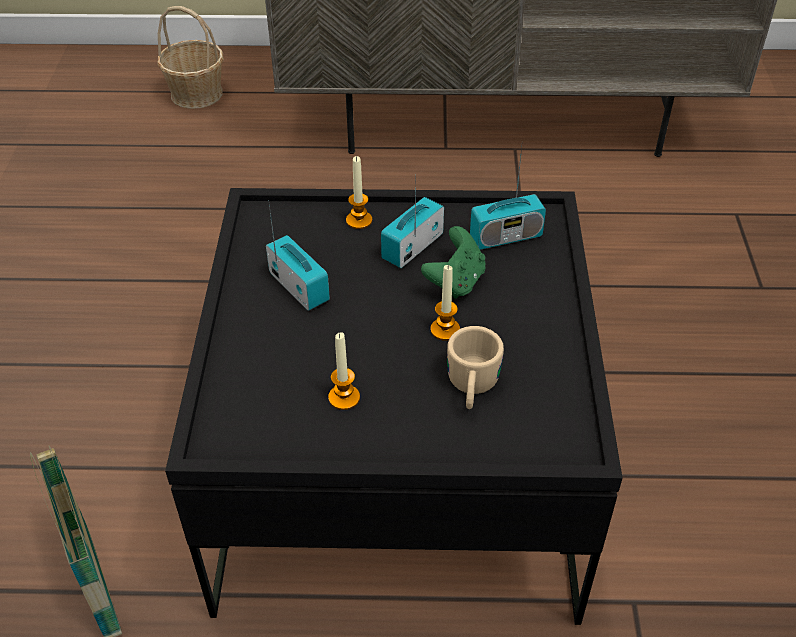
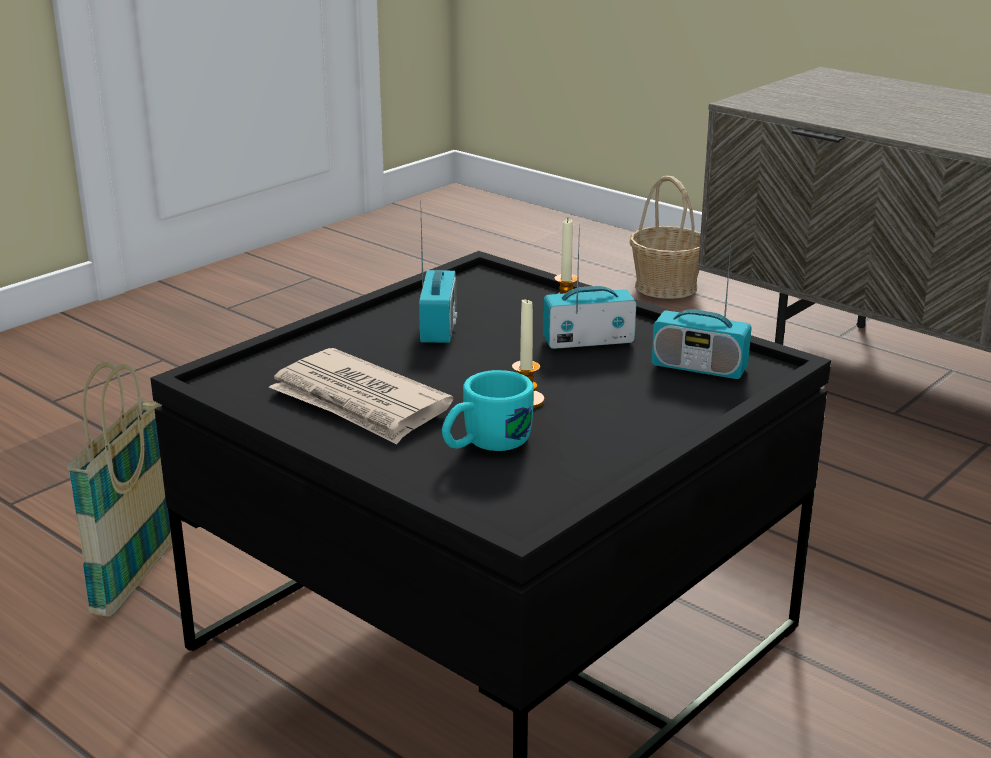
camera: 40 degrees right, 20 degrees down
(344, 398) = (360, 402): candle -> newspaper
(455, 281) = (592, 376): green game controller -> none
(471, 388) = (484, 444): beige mug -> turquoise mug

